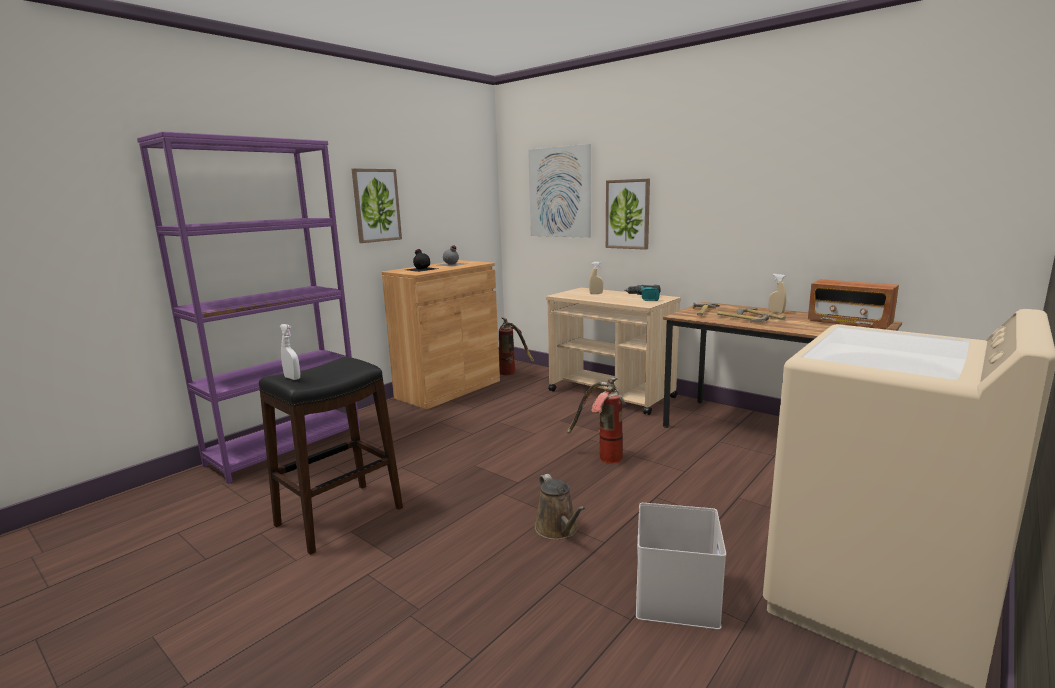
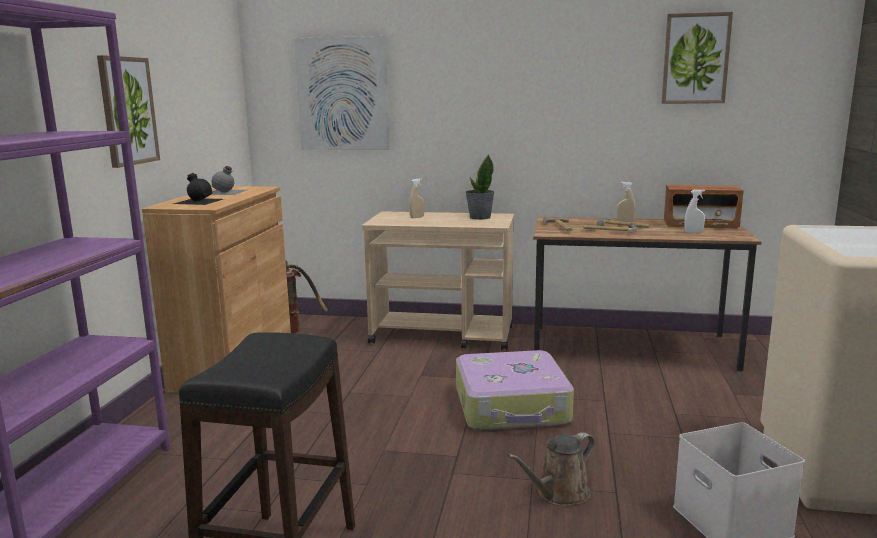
camera: 30 degrees left, 0 degrees up
(292, 378) = (248, 373): white spray bottle -> white spray bottle (693, 232)
(558, 529) = (559, 494): brown watering can -> brown watering can turned 105 degrees clockwise
(601, 458) = (512, 406): fire extinguisher -> suitcase
(628, 214) = (440, 121): picture -> picture (695, 59)
(644, 298) = (479, 217): power drill -> potted plant

